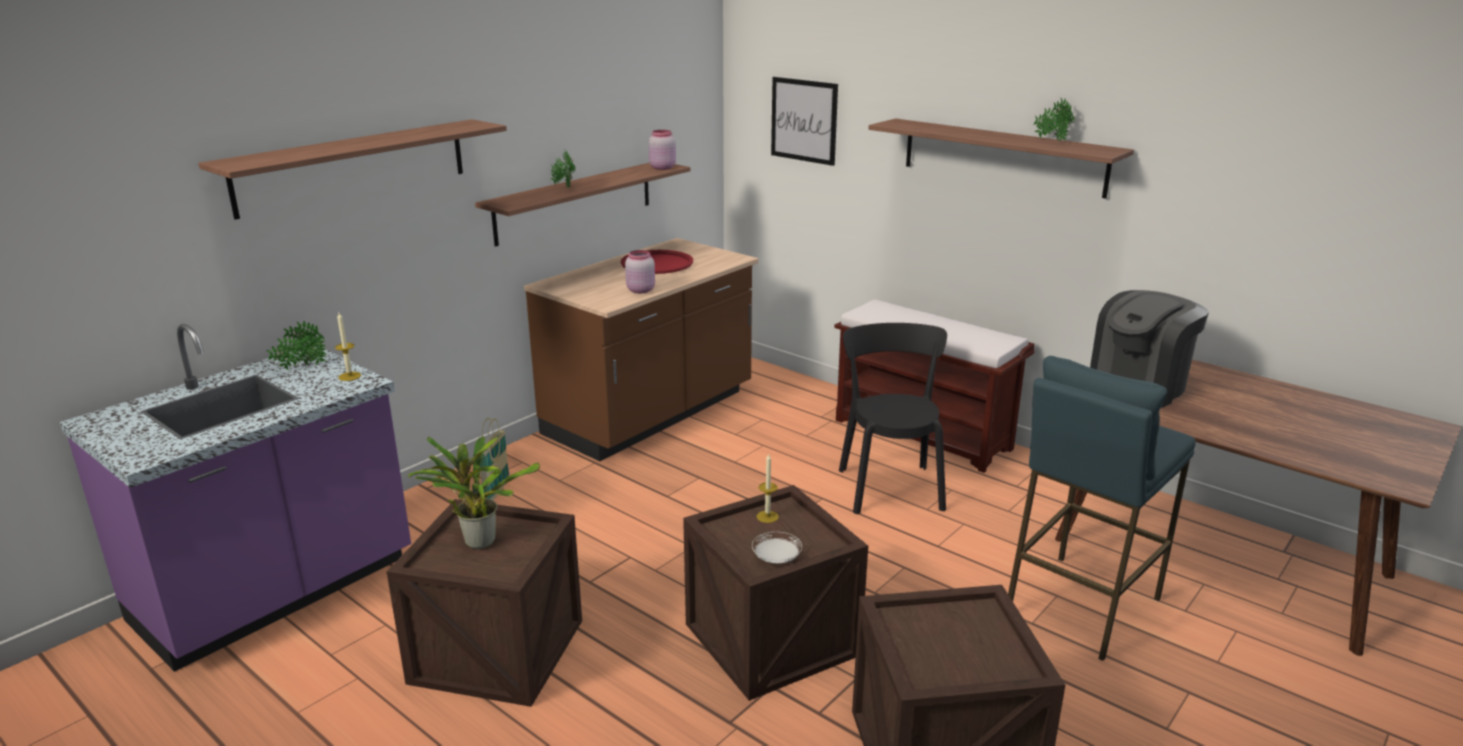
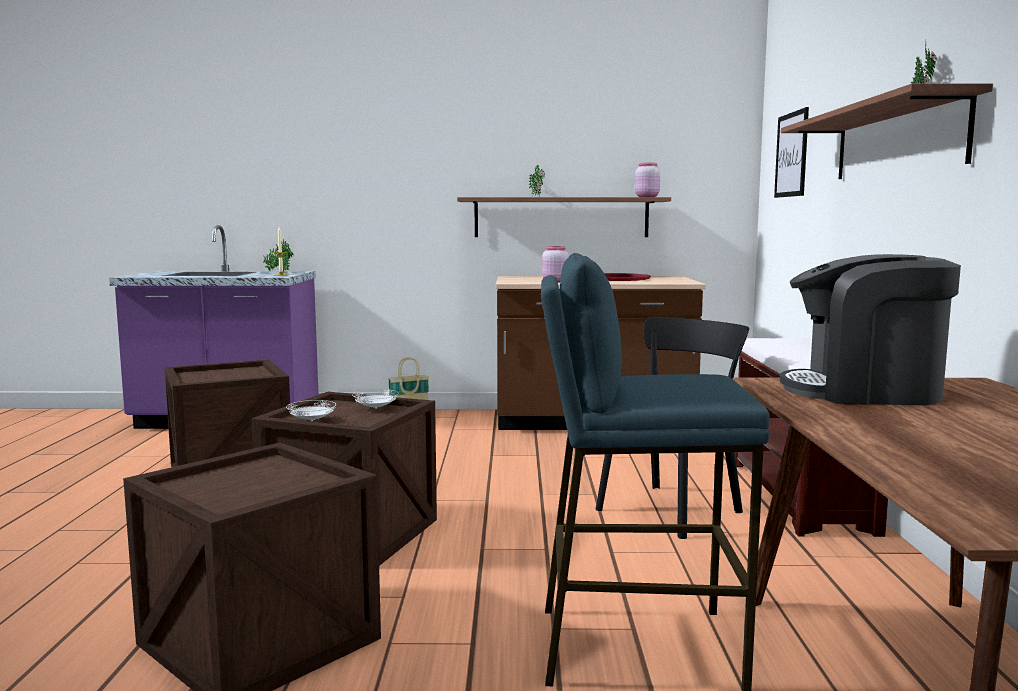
camera: 50 degrees right, 15 degrees down
(353, 166) = (363, 153): shelf -> none
(477, 541) = (230, 374): potted plant -> none
(767, 516) = (376, 408): candle -> white plate

